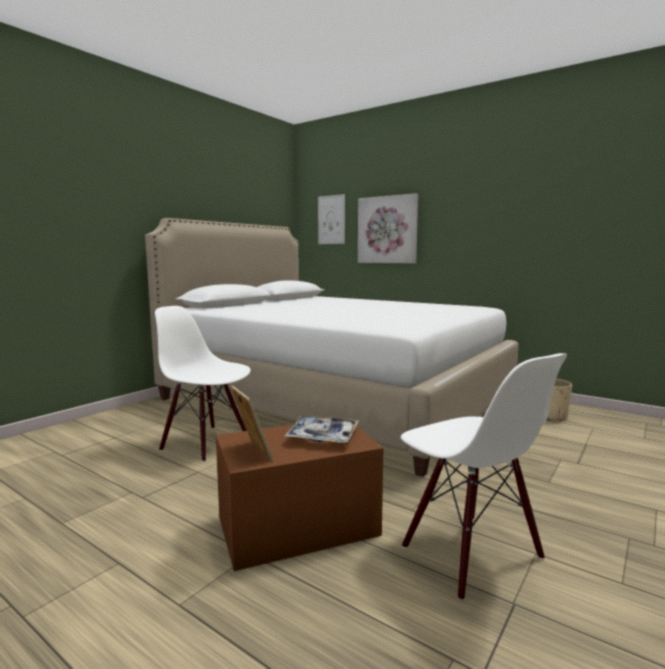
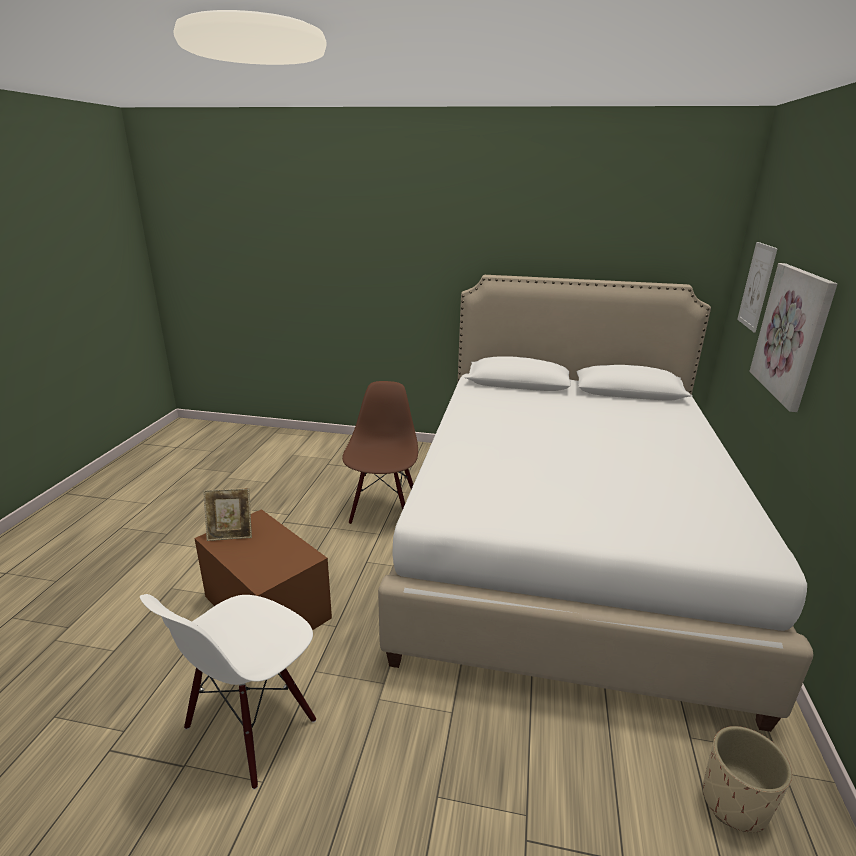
camera: 65 degrees right, 15 degrees up
(206, 443) = (383, 510): white chair -> brown chair
(252, 452) = (231, 534): picture frame -> picture frame turned 45 degrees clockwise
(322, 436) = (272, 557): tray -> none

